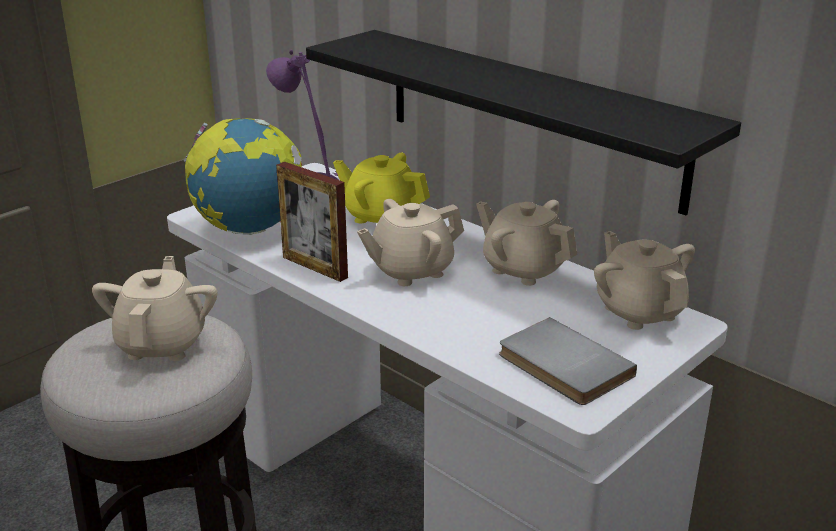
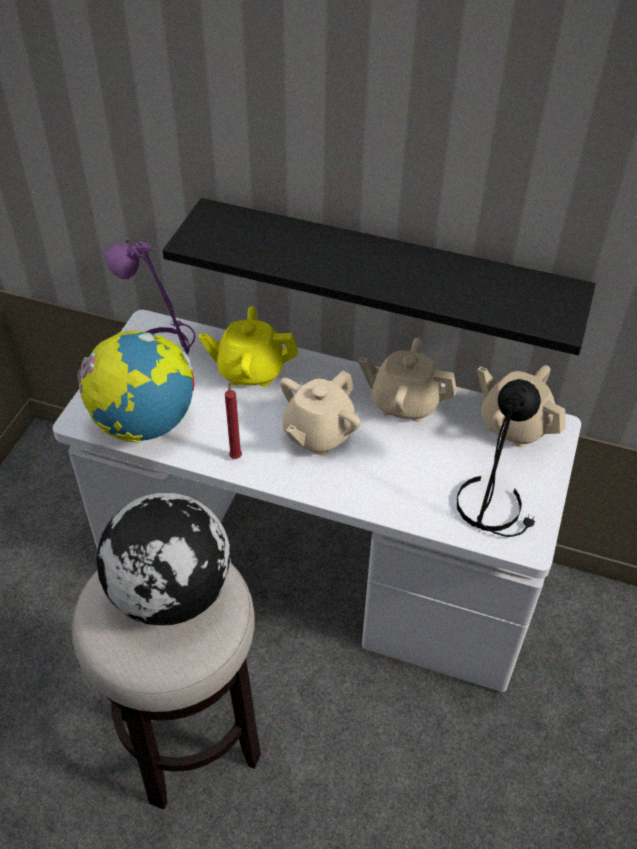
camera: 25 degrees left, 20 degrees up
(162, 344) = (172, 593): beige teapot -> globe
(315, 267) = (236, 456): picture frame -> red candle
(562, 366) = (493, 506): grey book -> black table lamp

